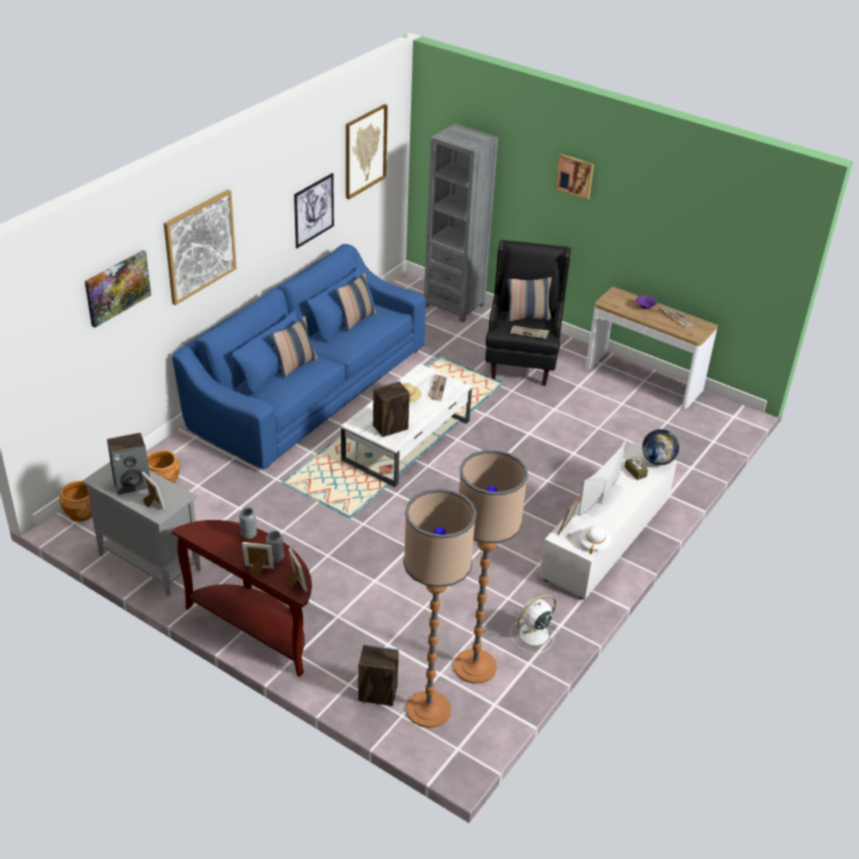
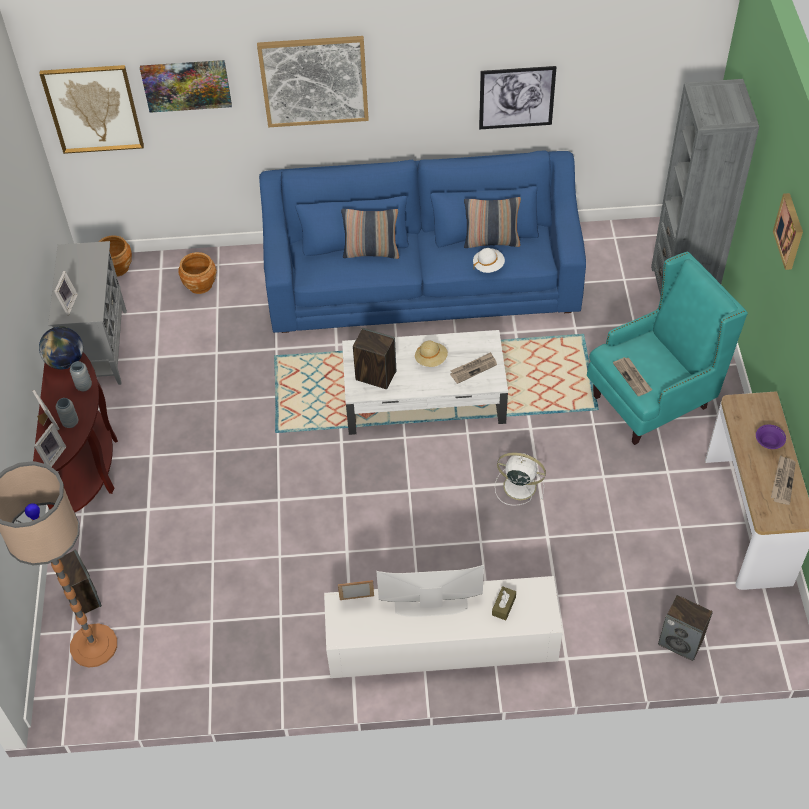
camera: 55 degrees right, 15 degrees up
(132, 483) = (81, 274): speaker -> speaker (681, 642)
(365, 151) = (625, 57): picture -> picture (93, 108)
(474, 667) = (171, 646): floor lamp -> none
(521, 362) = (651, 401): black armchair -> turquoise armchair
(527, 317) = (662, 357): pillow -> none
(532, 635) = (249, 665): white fan -> white fan (518, 486)
(594, 543) = (354, 637): white hat -> white hat (488, 266)
(657, 461) = (543, 614): globe -> globe (66, 361)

